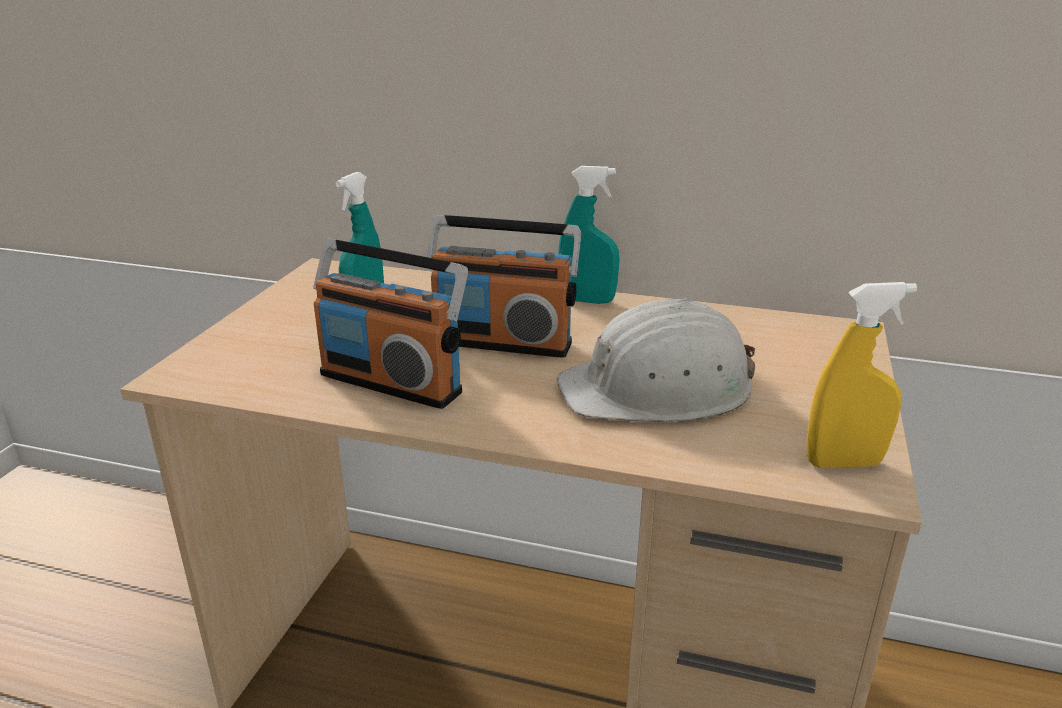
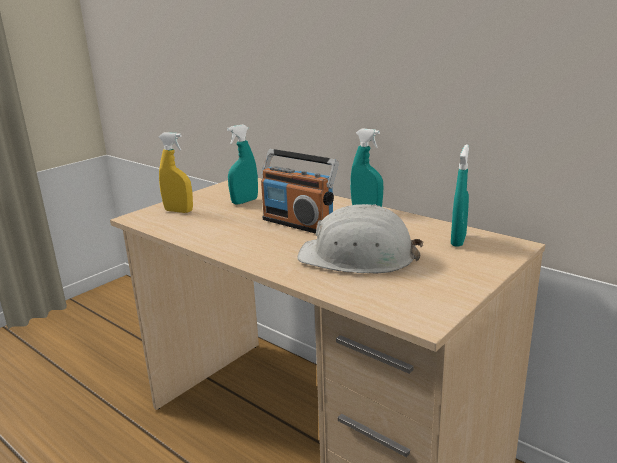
camera: 25 degrees right, 5 degrees down
(391, 382) = (225, 233): radio -> none
(771, 334) = (458, 240): none -> turquoise spray bottle
(844, 463) = (423, 308): yellow spray bottle -> yellow spray bottle (178, 211)

